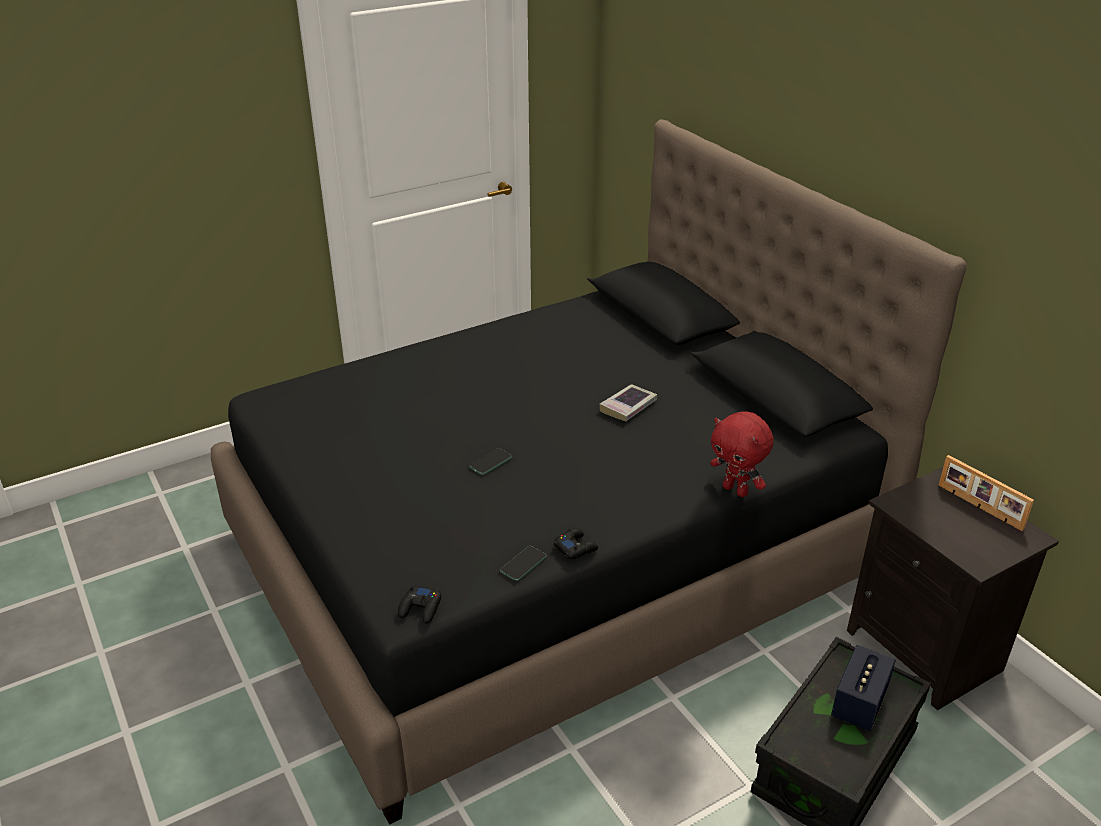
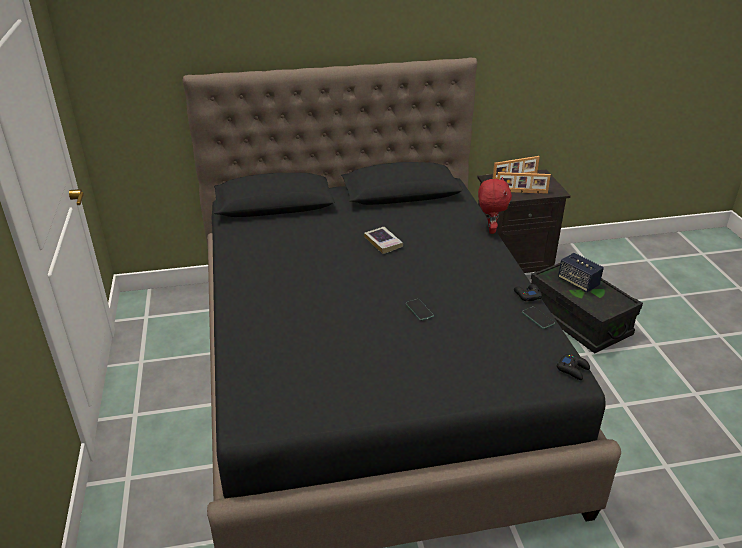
camera: 70 degrees left, 0 degrees up
(736, 490) = (490, 229): red plush toy -> red plush toy turned 60 degrees counterclockwise
(931, 521) = (521, 192): none -> picture frame

